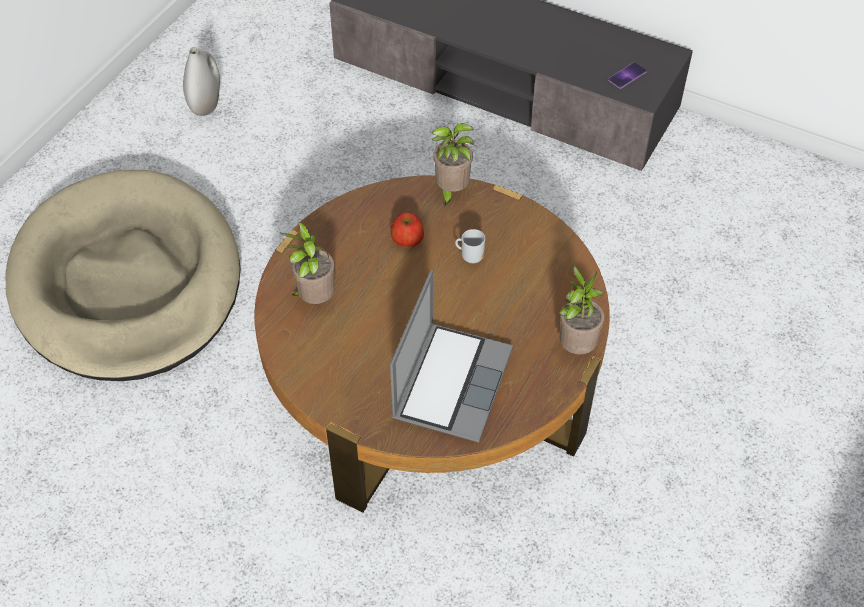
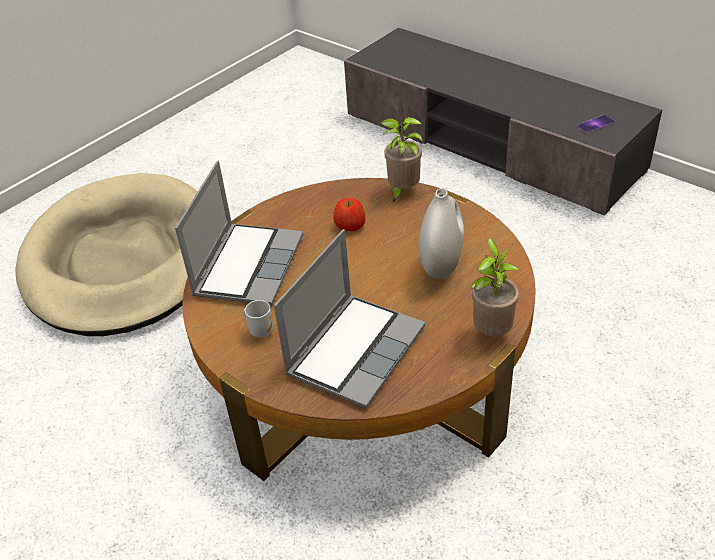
camera: 15 degrees right, 10 degrees down
(206, 104) = (234, 139): white vase -> white vase (441, 264)
(314, 299) = (248, 265): potted plant -> laptop
(471, 257) = (406, 245): mug -> mug (261, 331)

